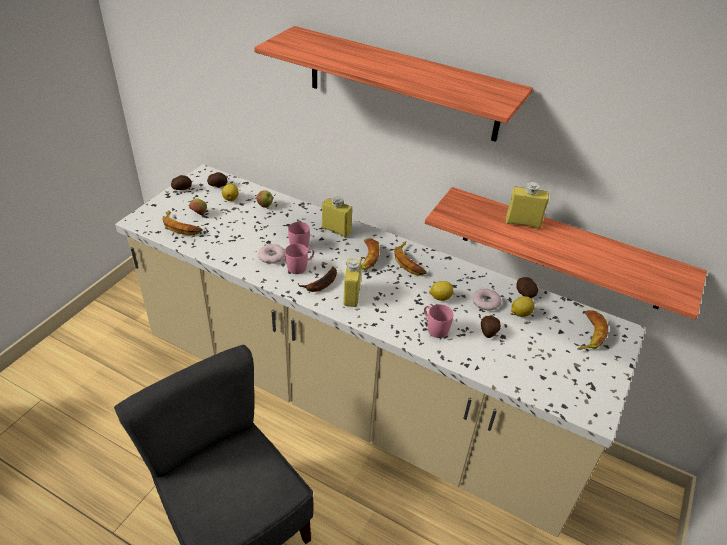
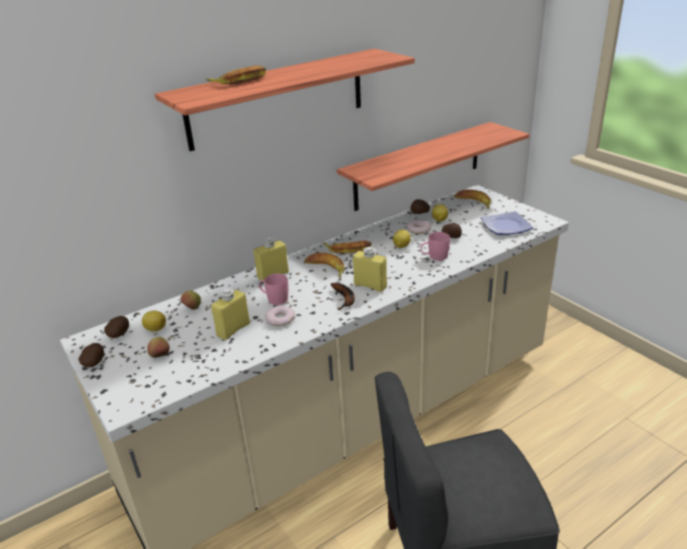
camera: 60 degrees left, 10 degrees down
(181, 227) = (172, 373): banana -> banana (240, 81)
(300, 267) = (310, 305): pink mug -> none
(523, 223) = (405, 156): yellow bottle -> yellow bottle (233, 329)
(550, 376) = (506, 226): none -> plate

